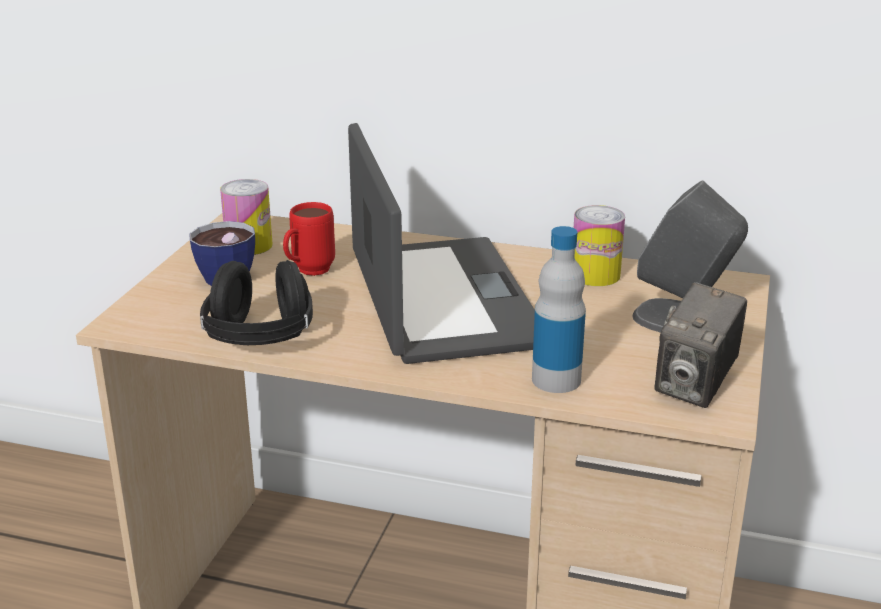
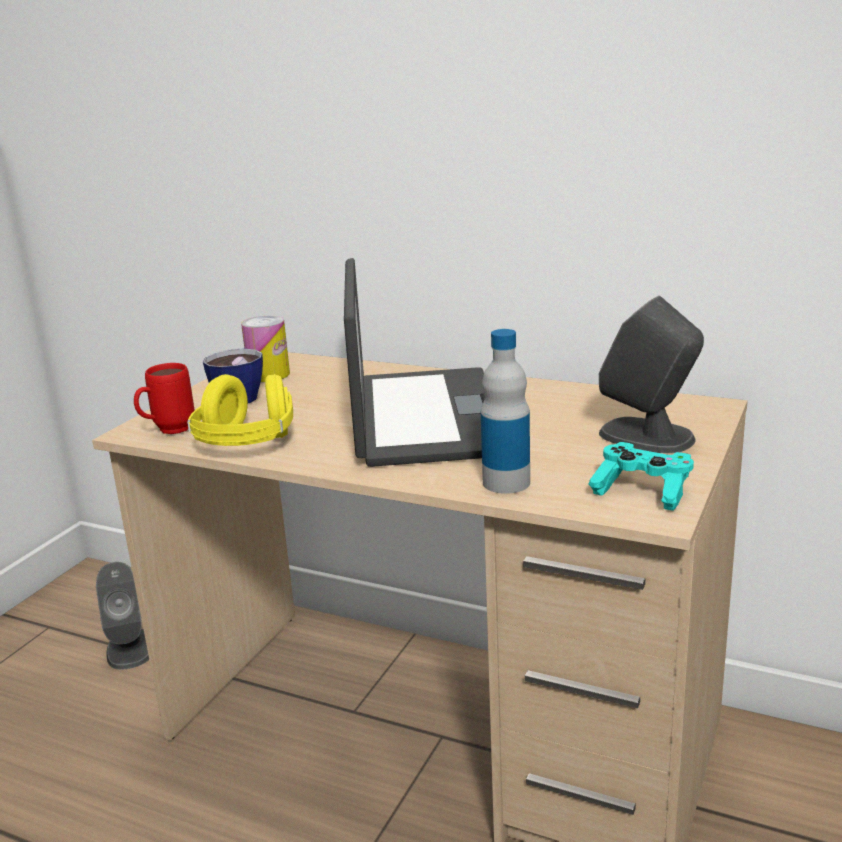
camera: 10 degrees right, 5 degrees down
(72, 547) = (130, 648): none -> grey speaker
(260, 339) = (247, 445): black headphones -> yellow headphones
(307, 272) = (311, 395): red mug -> red mug (167, 431)
(595, 275) = (574, 399): can -> none
(695, 386) = (642, 491): camera -> turquoise game controller

